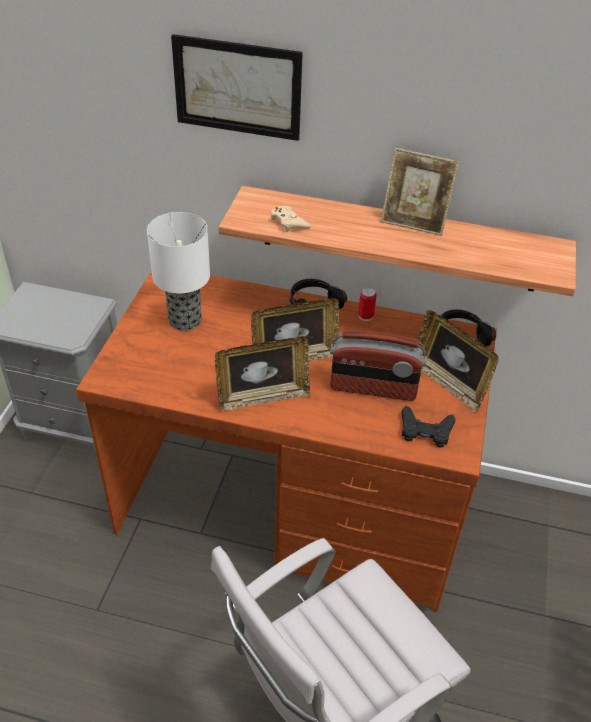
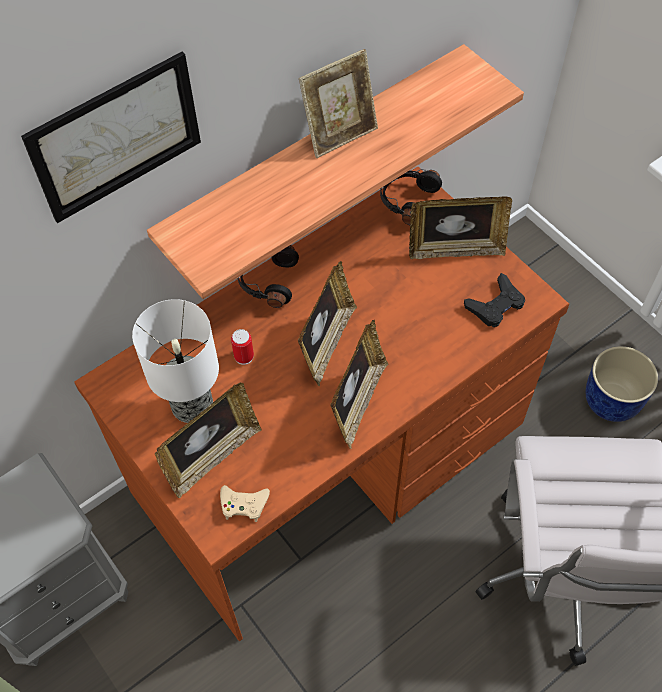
camera: 50 degrees left, 15 degrees up
(155, 348) = (212, 456): none -> picture frame
(289, 223) = (251, 230): beige game controller -> beige game controller (243, 504)
(365, 316) = (320, 250): can -> can (244, 356)
(373, 388) = (417, 308): radio -> none
(530, 671) = (612, 399): none -> blue planter

